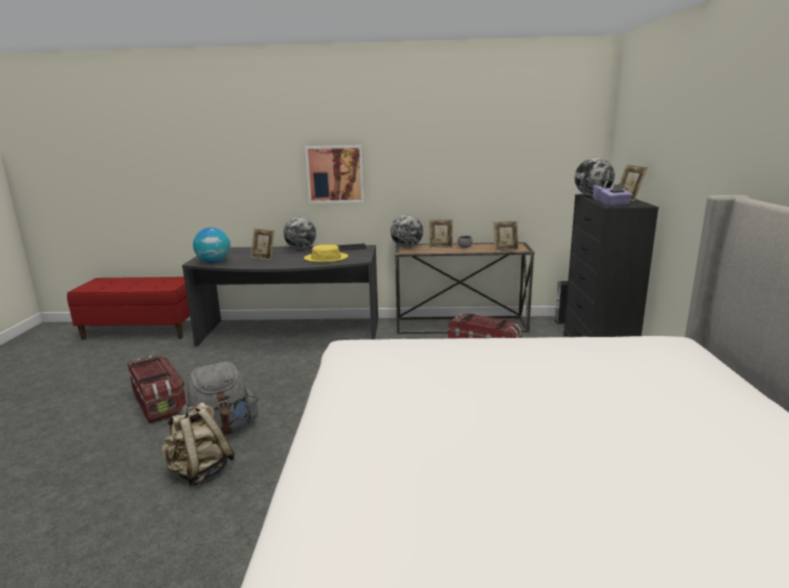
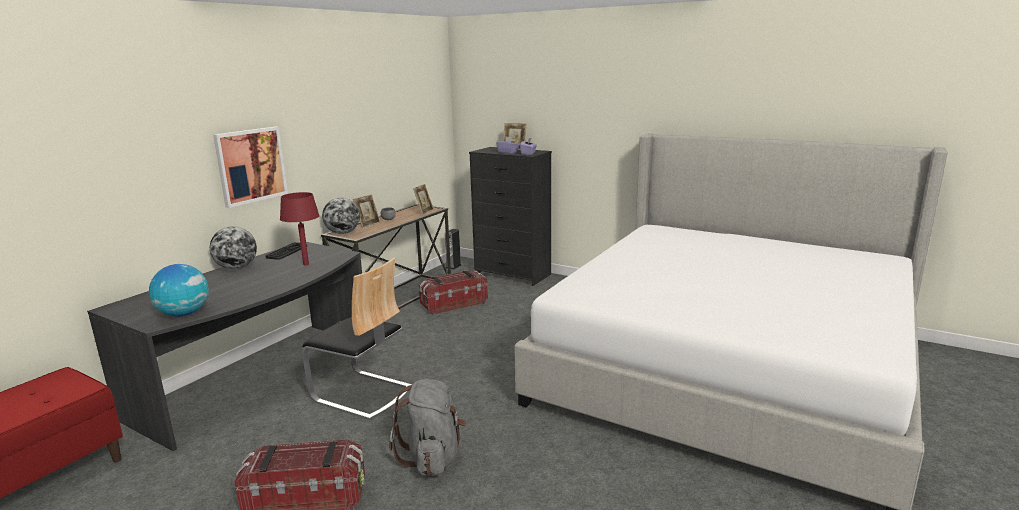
camera: 60 degrees left, 0 degrees up
(200, 471) = (496, 481): beige backpack -> none
(263, 258) = (231, 288): picture frame -> none
(295, 371) = (362, 394): none -> chair
(326, 258) = (305, 264): yellow hat -> red table lamp
(592, 195) = (484, 150): globe -> none

